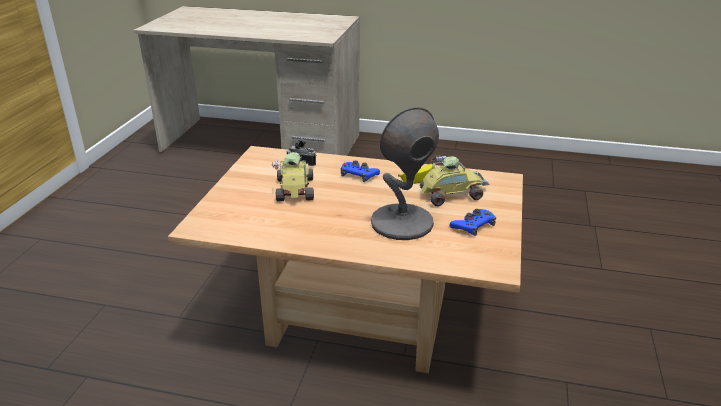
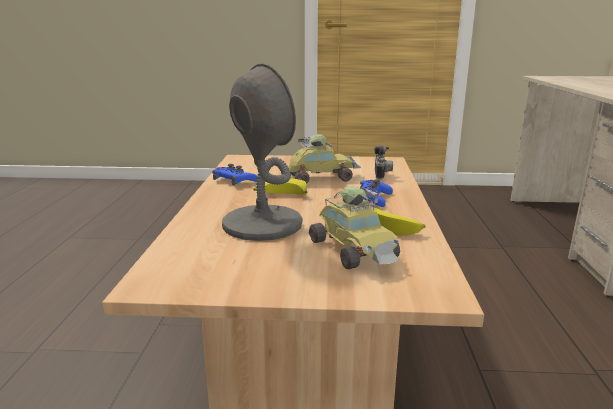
camera: 80 degrees right, 10 degrees down
(336, 211) = (280, 195): none -> banana
(473, 226) = (263, 266): blue game controller -> blue game controller (234, 180)

